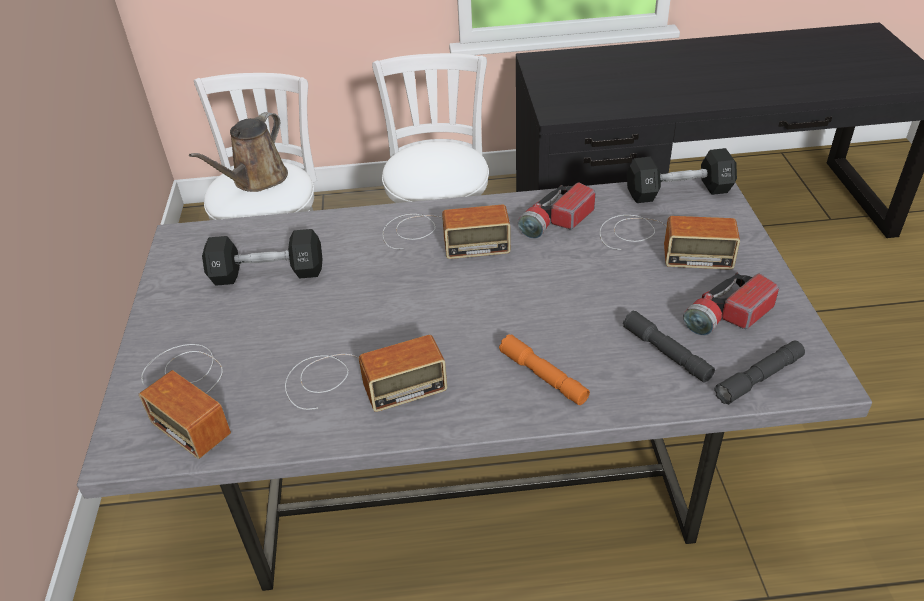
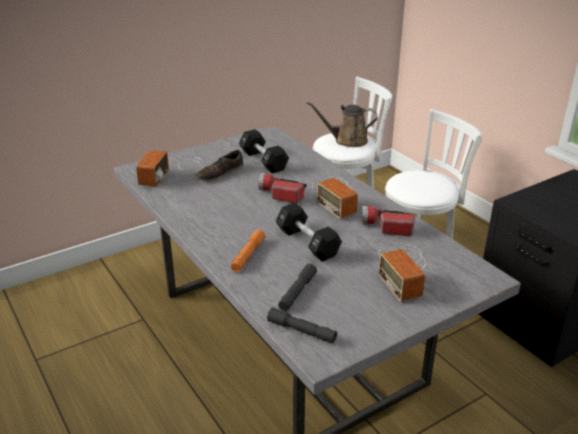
camera: 60 degrees right, 10 degrees down
(259, 335) = (219, 173): none -> brown shoe
(359, 381) = (208, 206): radio -> none
(678, 192) = (469, 265): black dumbbell -> black dumbbell (307, 242)
(727, 316) = (351, 309): flashlight -> flashlight (280, 194)

